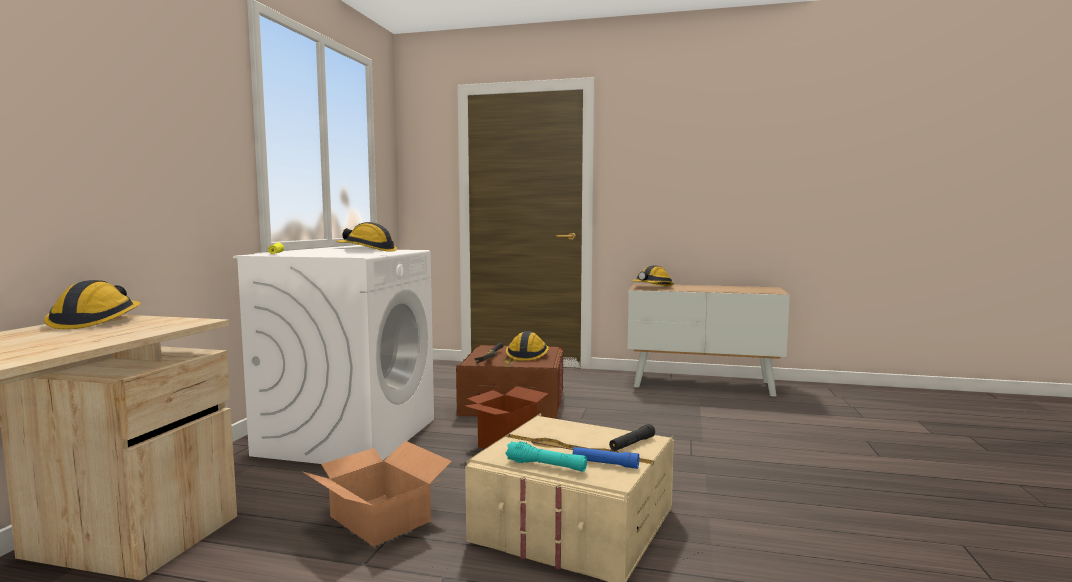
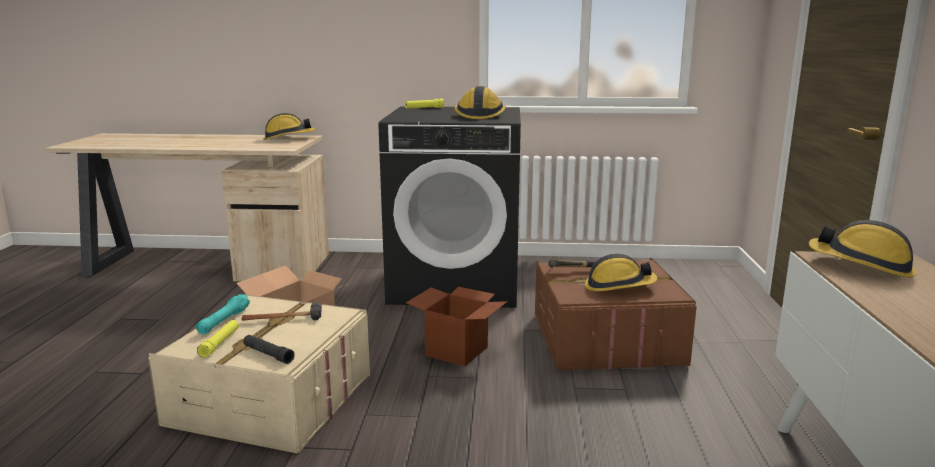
camera: 80 degrees right, 10 degrees up
(348, 436) = (456, 283): white washing machine -> black washing machine
(550, 441) = (282, 319): none -> hammer
(605, 464) = (220, 343): blue flashlight -> yellow flashlight

